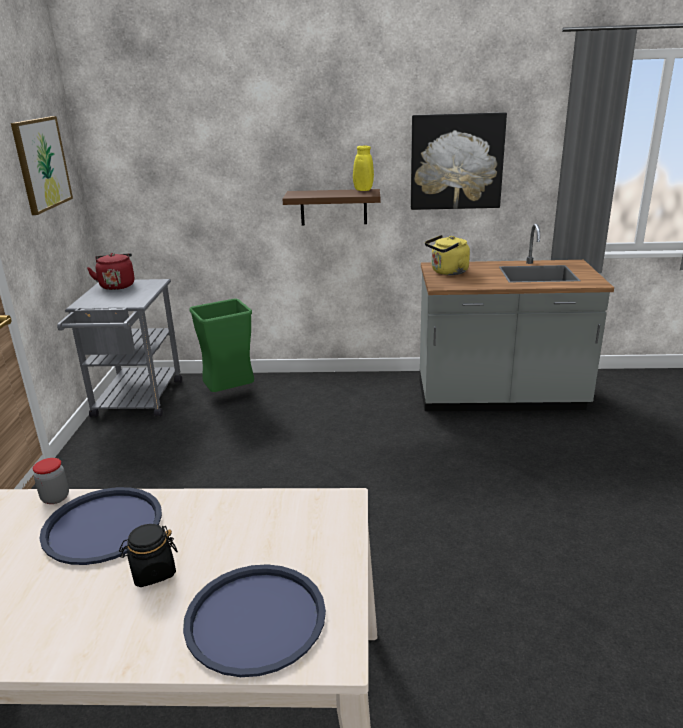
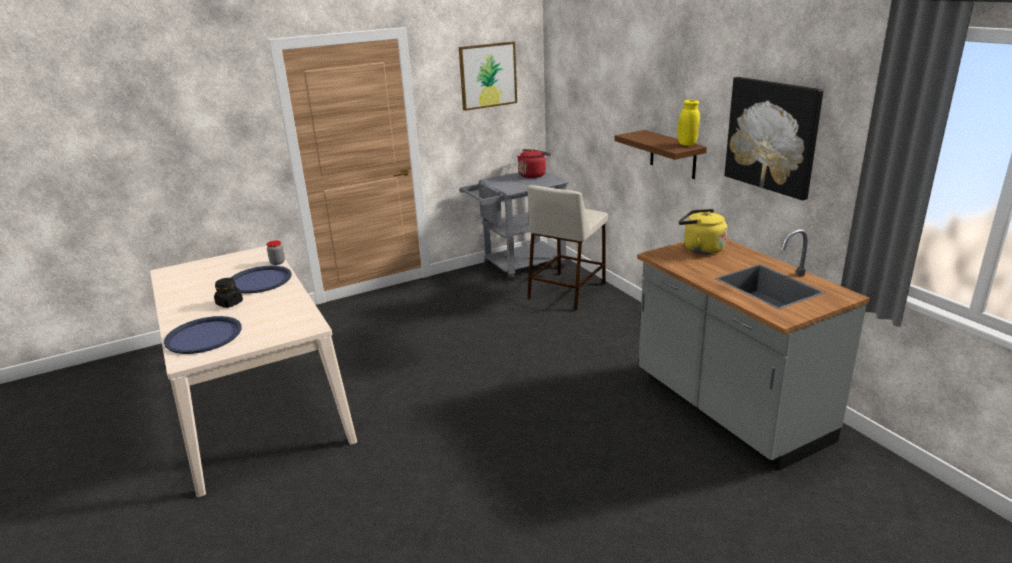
camera: 60 degrees right, 0 degrees up
(229, 395) = (567, 290): green trash can -> beige stool

